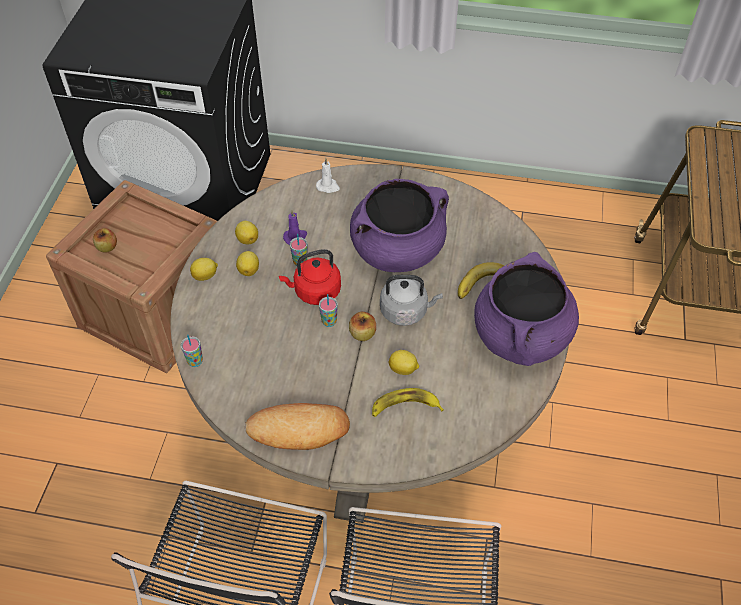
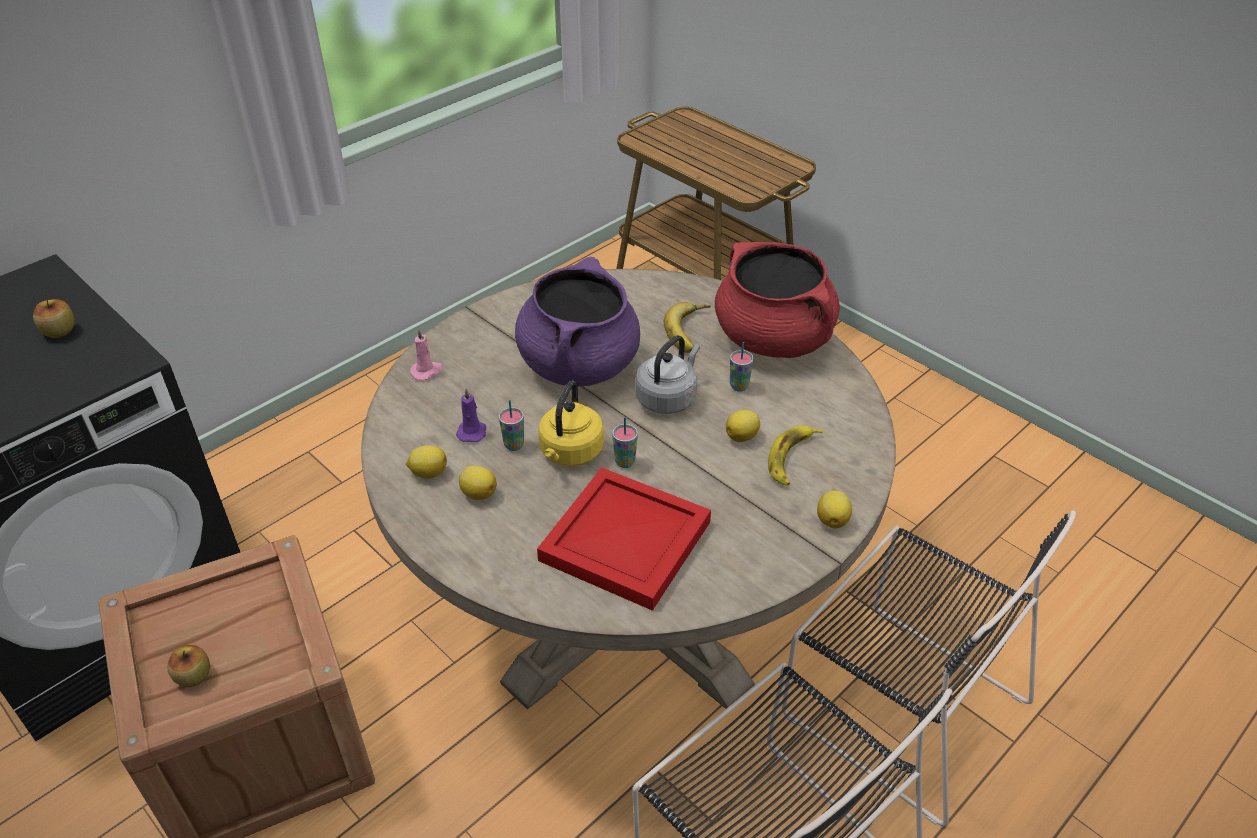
camera: 55 degrees left, 10 degrees down
(195, 361) = (570, 607): cup -> cup (739, 386)
(205, 276) = (444, 537): lemon -> lemon (832, 520)
(262, 360) = (626, 543): none -> red tray
(299, 429) = (753, 556): bread -> none
(315, 292) = (570, 453): red kettle -> yellow kettle
(328, 186) = (427, 371): white candle -> pink candle
(362, 334) = (667, 444): apple -> apple (60, 331)
(521, 336) = (773, 339): purple cooking pot -> red cooking pot

